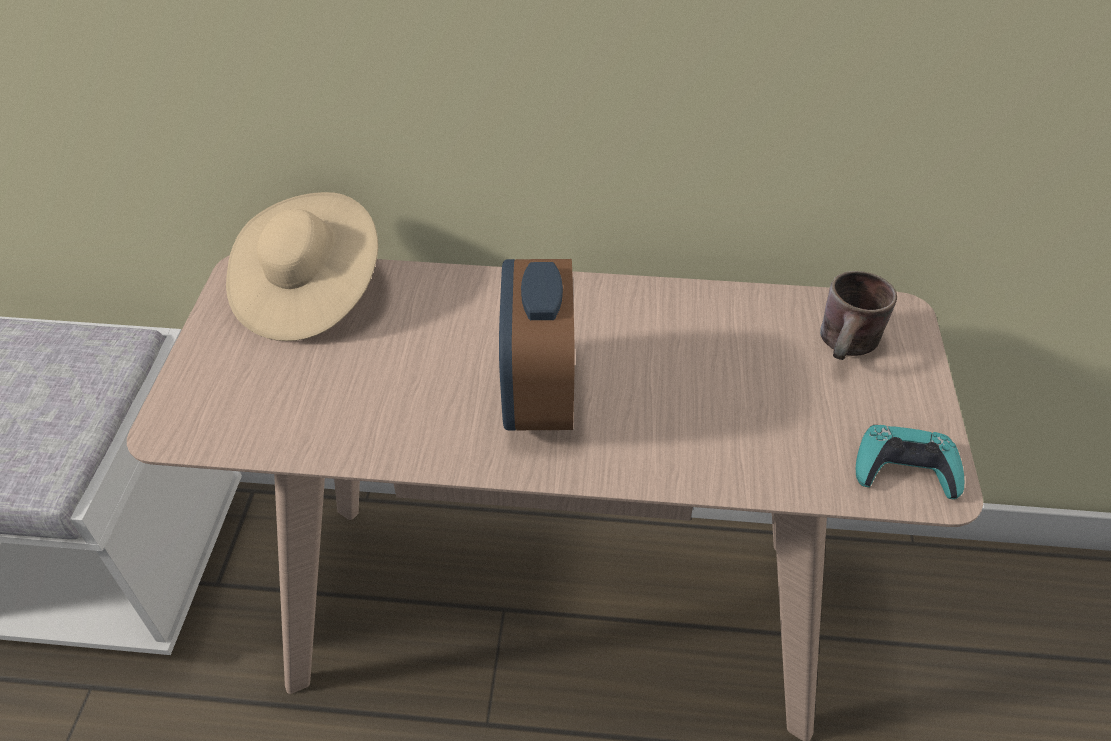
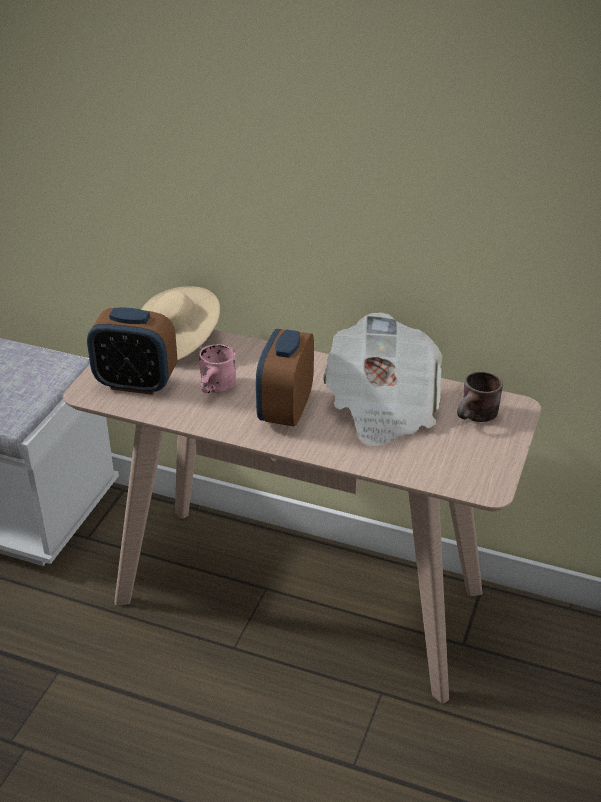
camera: 15 degrees right, 10 degrees down
(258, 391) = (136, 383): none -> alarm clock
(409, 374) = (218, 389): none -> pink mug
(693, 357) = (381, 407): none -> newspaper
(905, 469) = (475, 478): turquoise game controller -> none

